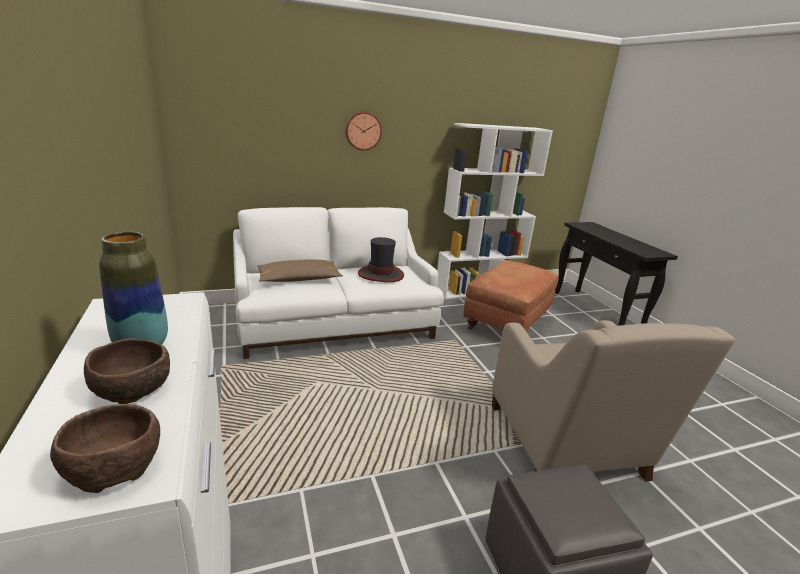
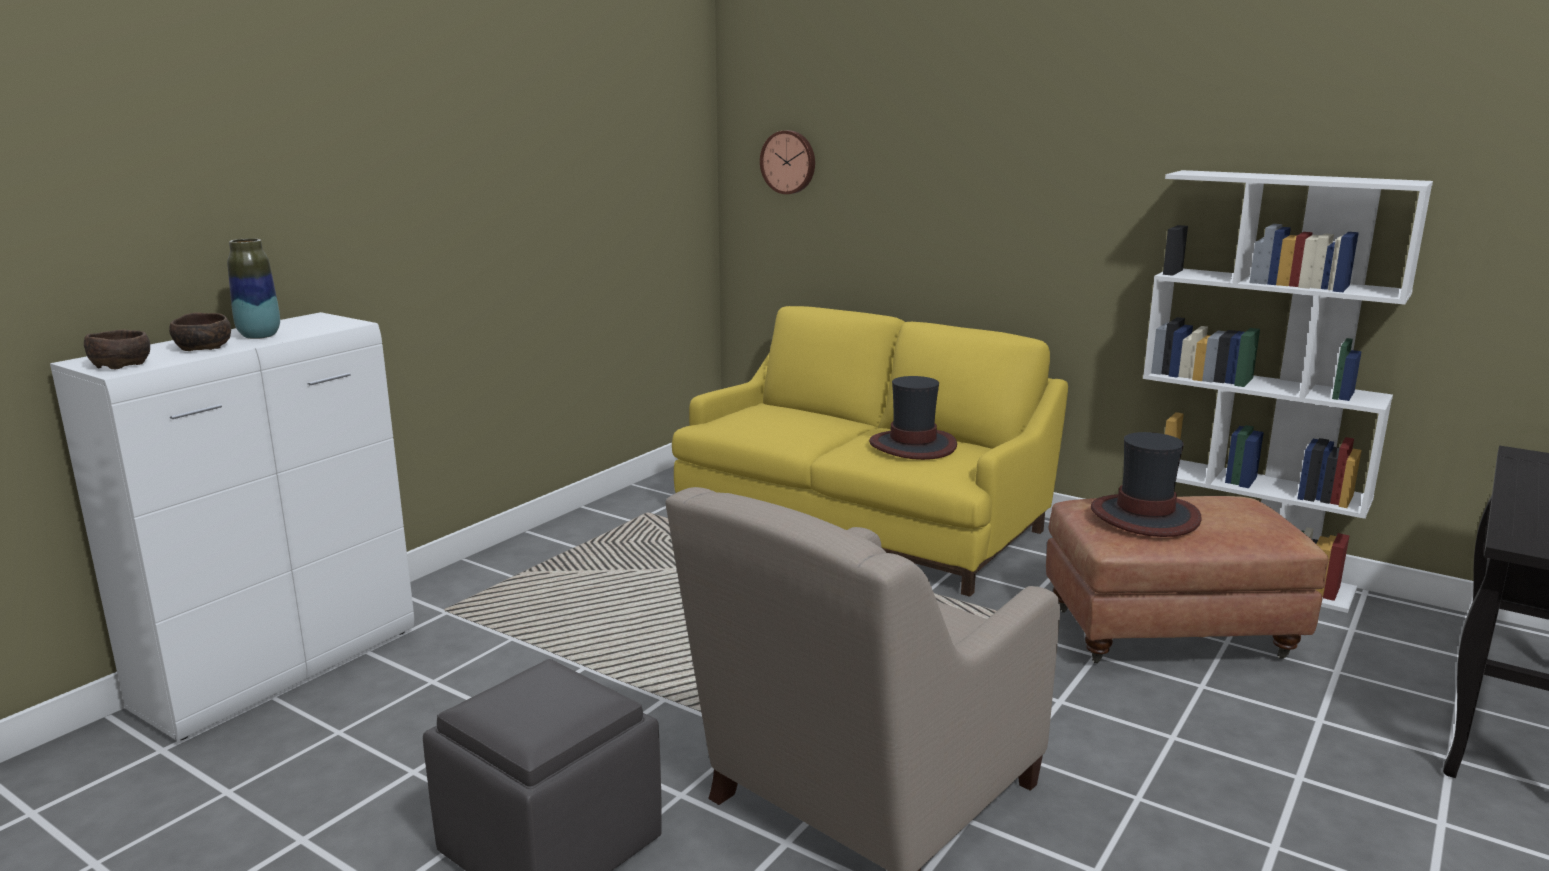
camera: 55 degrees right, 5 degrees down
(299, 279) = (787, 420): brown pillow -> none
(335, 321) = (863, 521): white sofa -> yellow sofa
(363, 131) = (991, 186): wall clock -> wall clock (789, 162)
(513, 278) = (1145, 516): none -> hat

